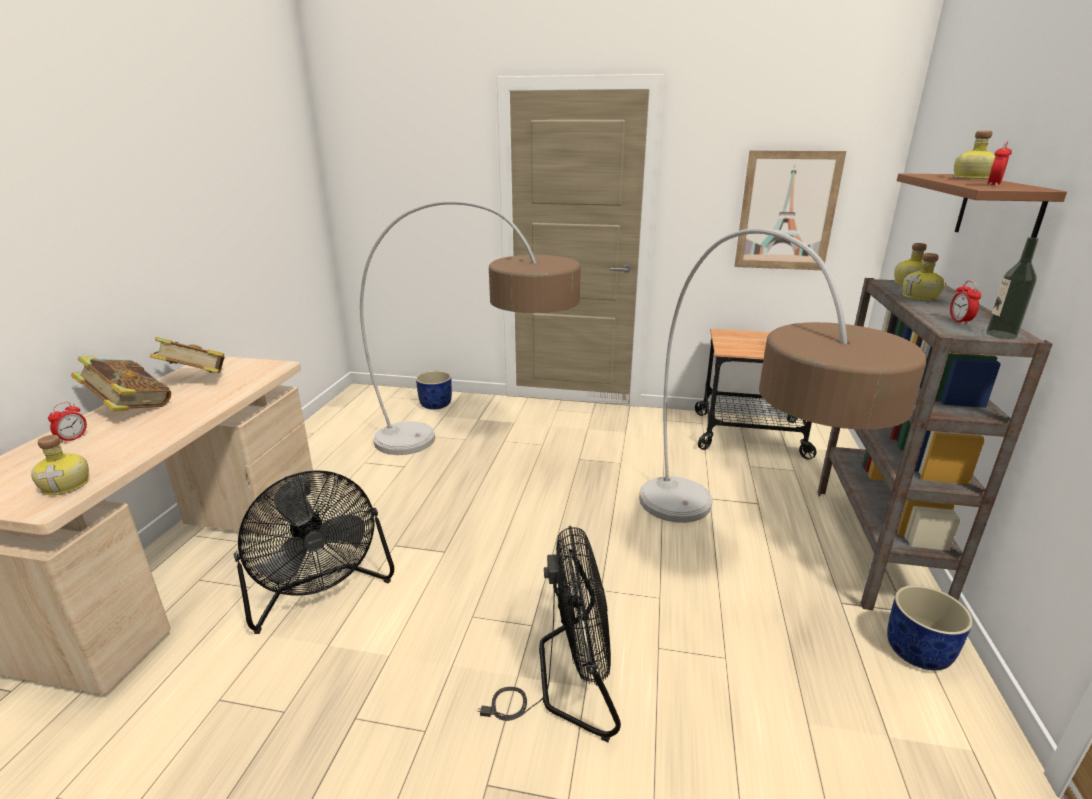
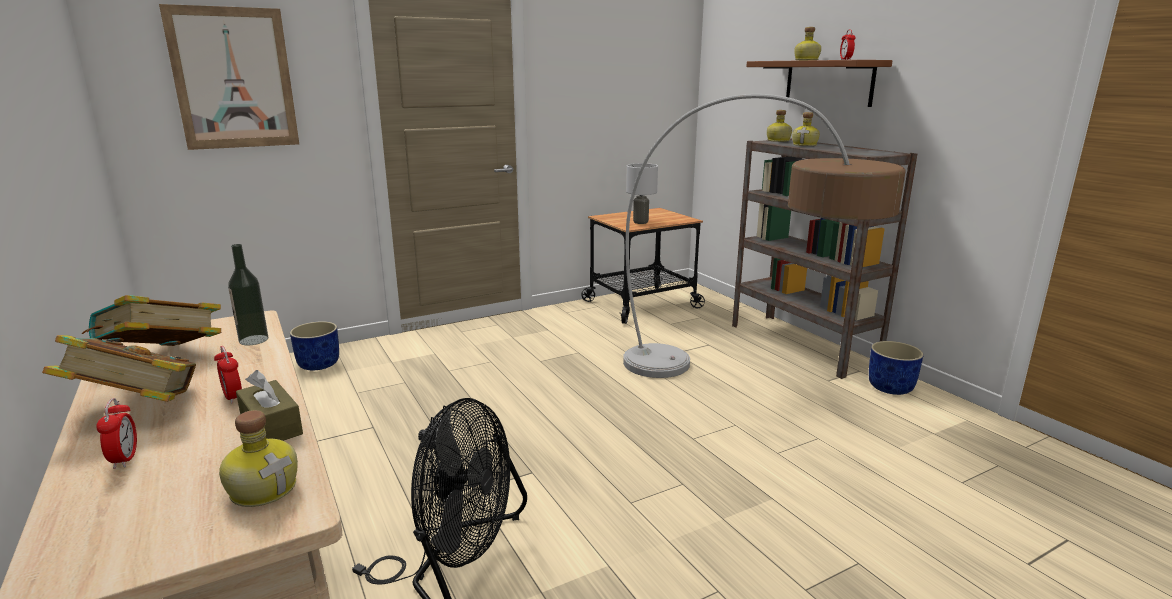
camera: 40 degrees left, 5 degrees down
(142, 446) = (271, 426): none -> brown tissue box
(479, 453) = (440, 388): floor lamp -> none
(565, 678) = (753, 501): black fan -> none
(749, 348) = (641, 222): none -> white table lamp
(787, 211) = (630, 103): picture -> picture (234, 79)
(959, 321) = (857, 151): alarm clock -> alarm clock (233, 397)
(1001, 334) = (889, 153): bottle -> bottle (253, 340)

